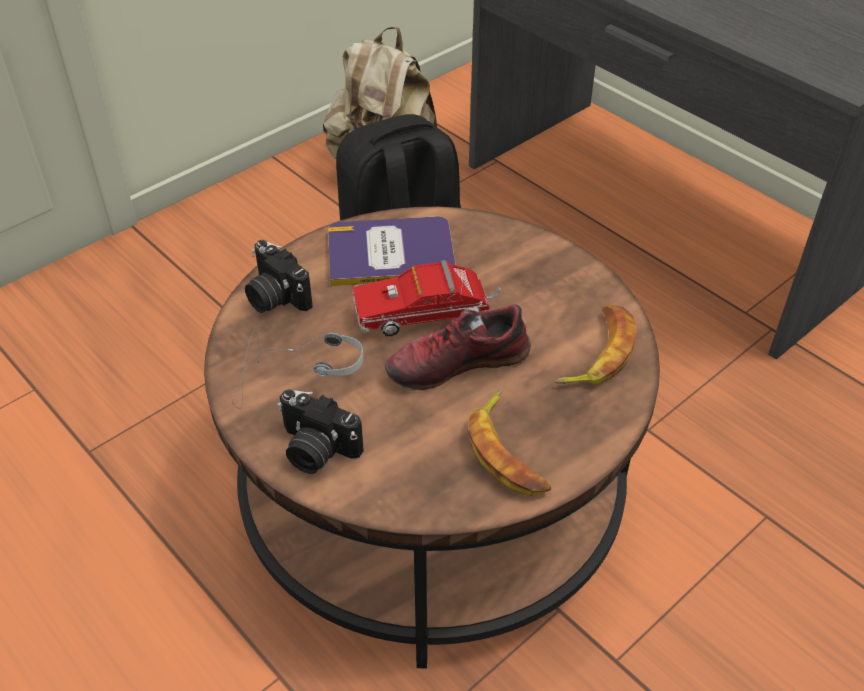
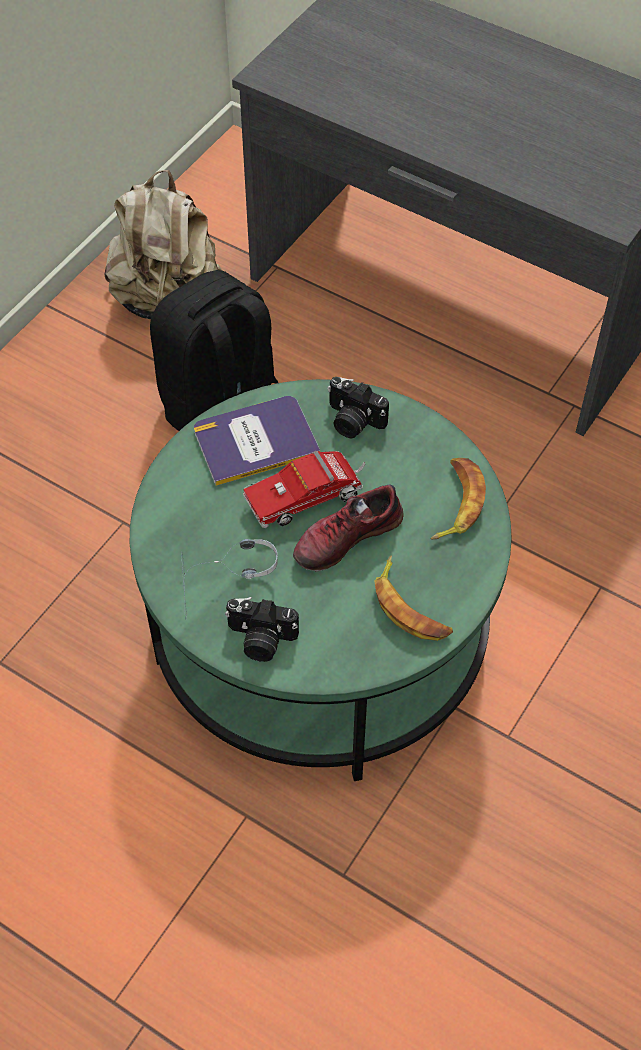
camera: 15 degrees left, 10 degrees up
(275, 297) = (172, 507): camera -> camera (352, 421)
(432, 493) = (320, 630): brown coffee table -> green coffee table

